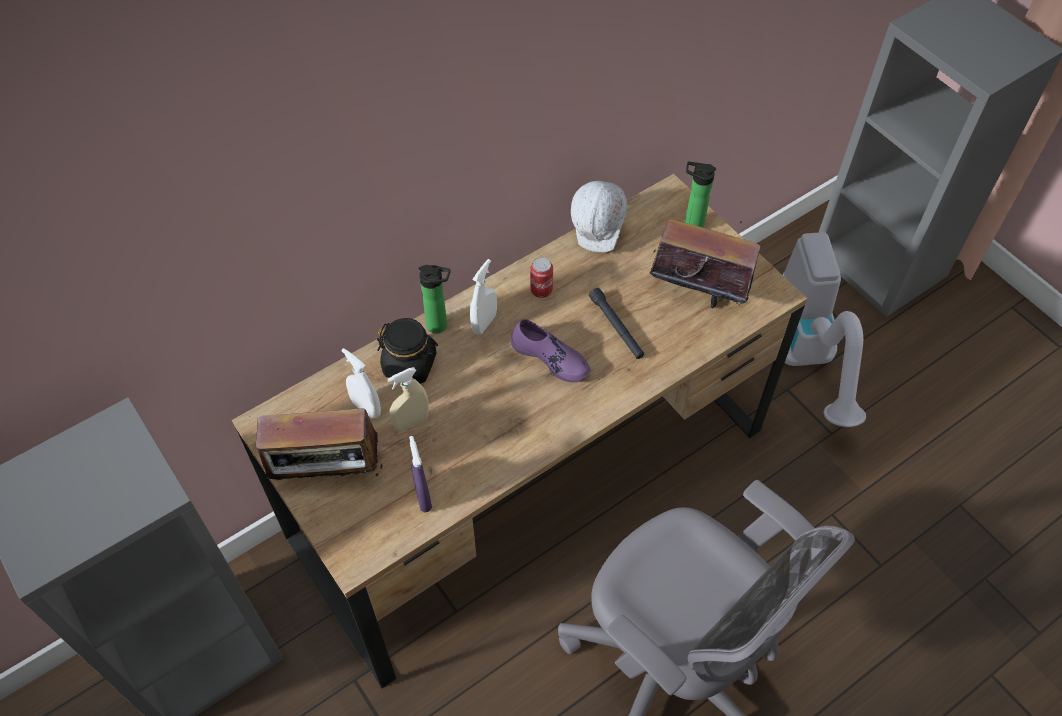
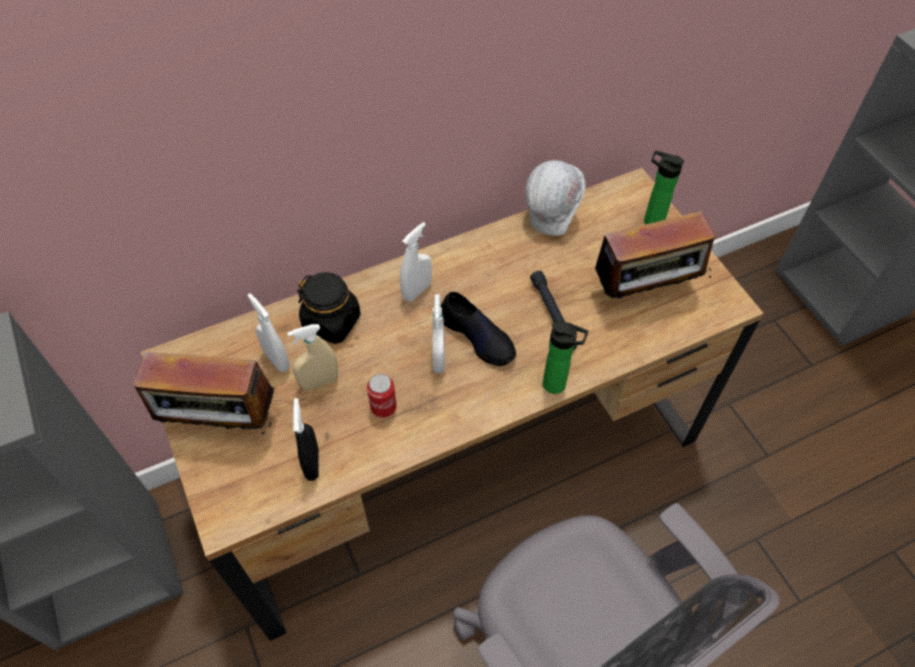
camera: 10 degrees right, 0 degrees up
(423, 497) = (312, 463): purple spray bottle -> black spray bottle
(440, 326) = (371, 287): bottle -> bottle (558, 385)
(519, 384) = (439, 359): none -> white spray bottle
(541, 290) = (482, 265): can -> can (383, 407)
(551, 357) = (478, 336): purple shoe -> black shoe
(697, 293) = (645, 291): radio -> radio turned 135 degrees clockwise
(807, 360) = (753, 378): vacuum cleaner -> none

